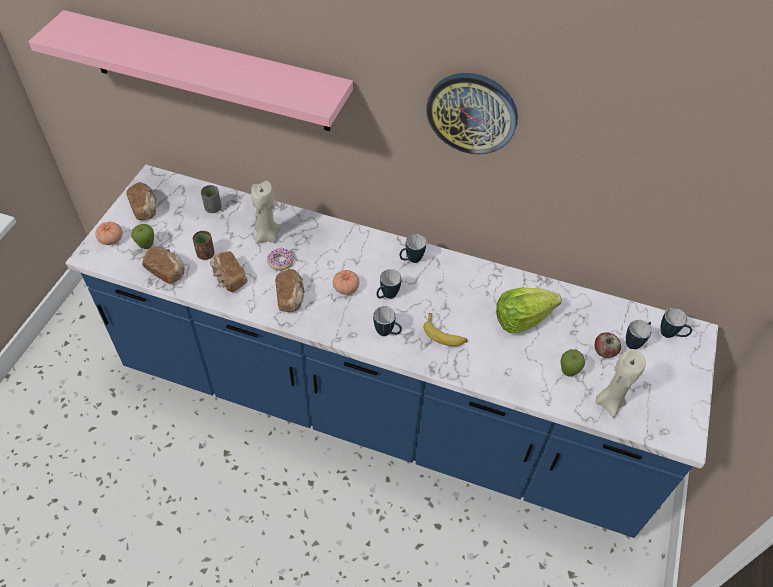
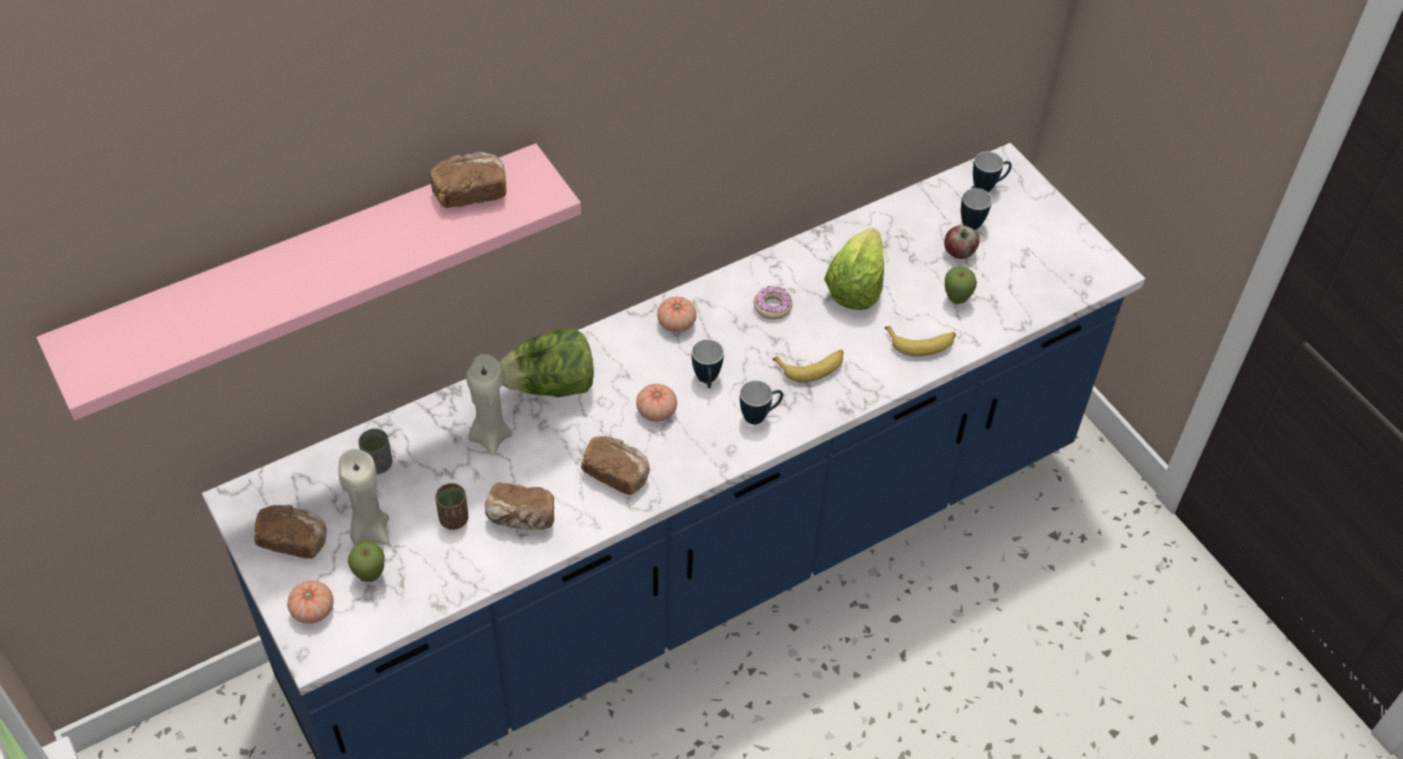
camera: 50 degrees left, 0 degrees up
(166, 271) = (439, 577): bread -> bread (470, 192)
(280, 262) = (548, 449): donut -> donut (772, 307)
(320, 238) = (551, 386): none -> lettuce
(411, 260) = (676, 323): mug -> tomato
(472, 113) = (696, 85): wall clock -> none
(517, 375) = (921, 343): none -> banana
(609, 402) = (1020, 294): beige candle -> beige candle (369, 530)

